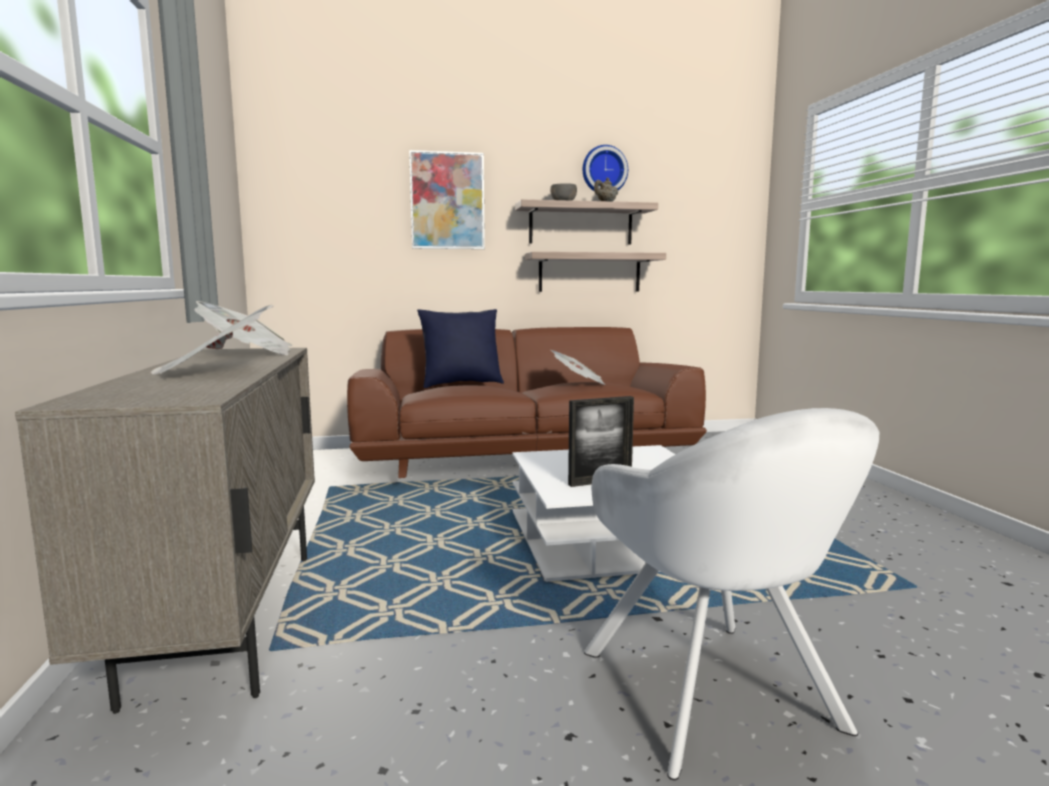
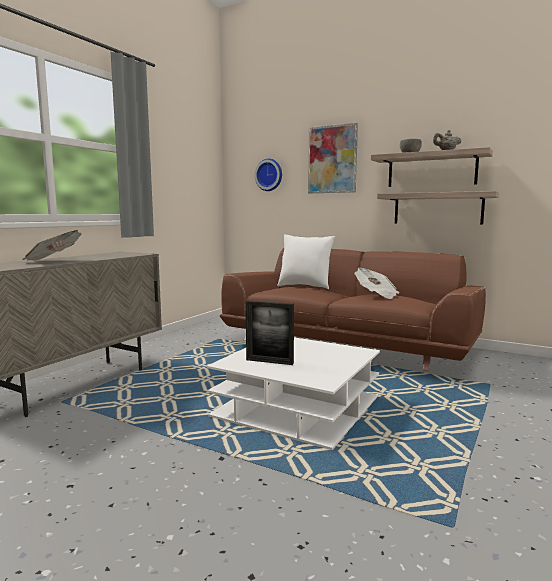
camera: 40 degrees right, 0 degrees up
(248, 353) = (116, 255): newspaper -> none
(461, 384) = (305, 286): blue pillow -> white pillow
(604, 170) = (454, 123): wall clock -> wall clock (269, 175)
(715, 698) = (156, 508): white armchair -> none

